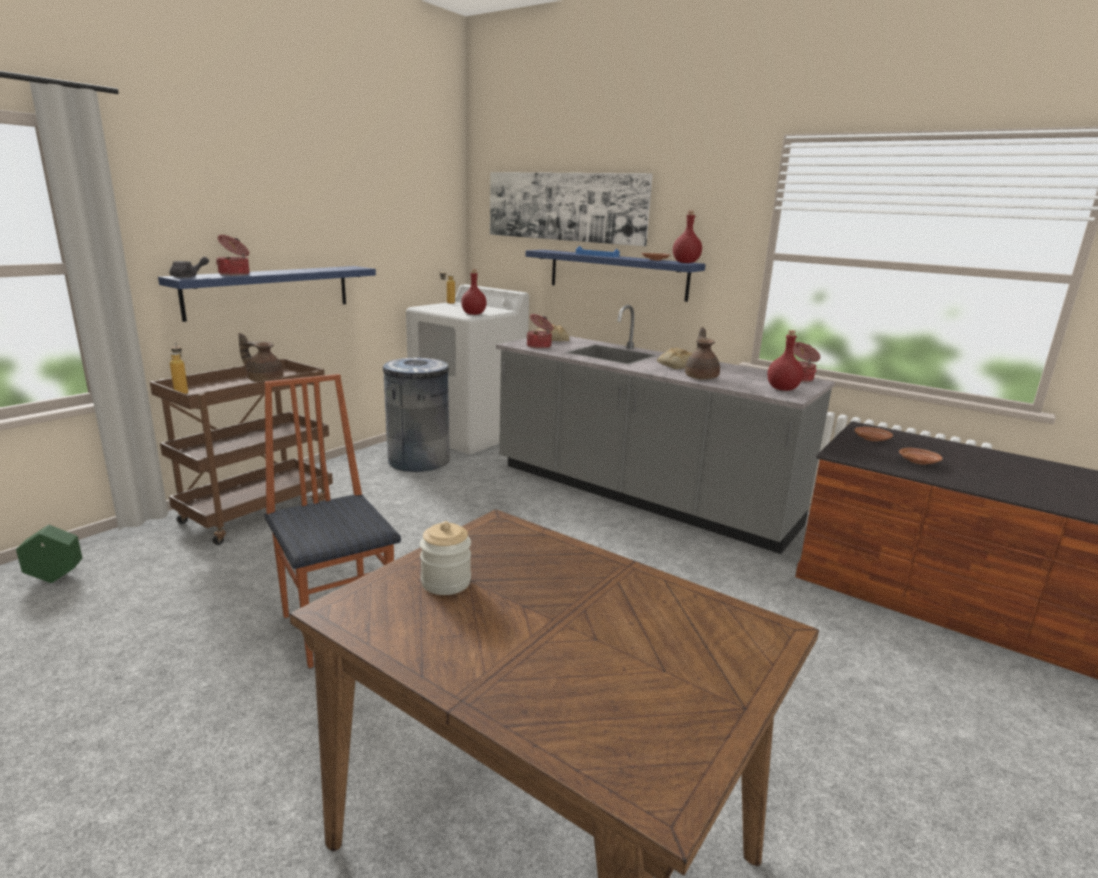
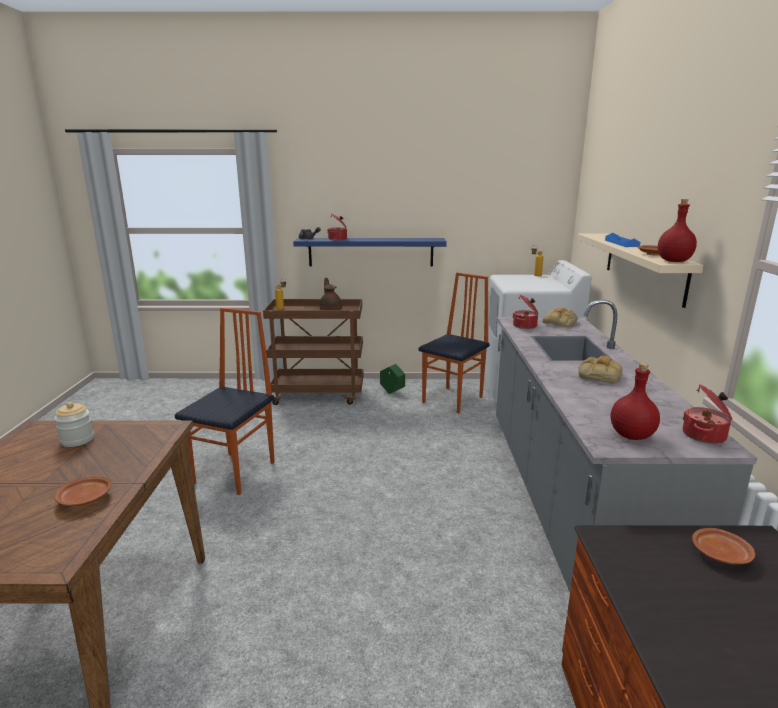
camera: 55 degrees right, 0 degrees up
(55, 577) = (209, 392): green planter -> green planter (392, 392)
(418, 461) = (454, 399): grey trash can -> chair
(474, 314) = (519, 287): red bottle -> none
(565, 207) = (623, 191): picture -> none
(617, 274) = (644, 266): blue shelf -> beige shelf
(701, 377) = (579, 393): brown teapot -> none
(918, 462) = (698, 610): brown plate -> brown plate (85, 499)

